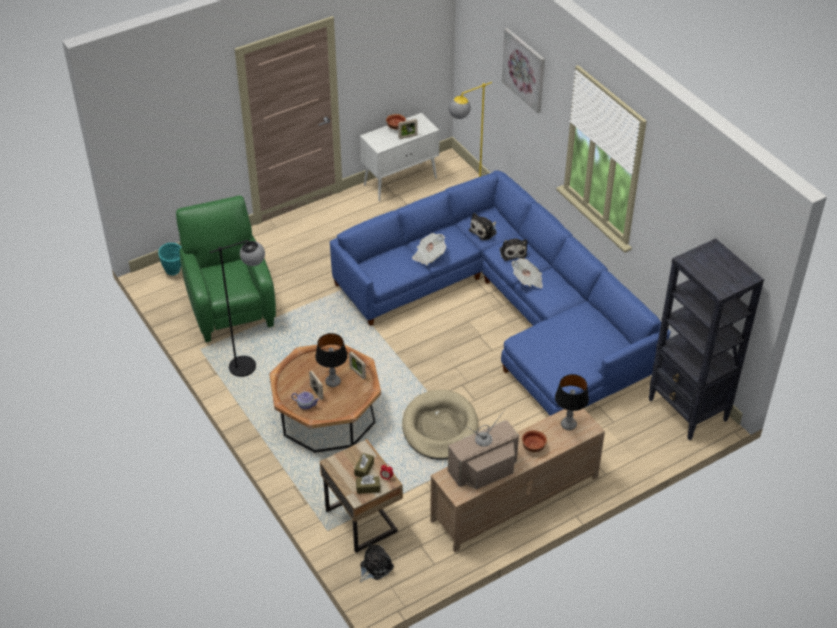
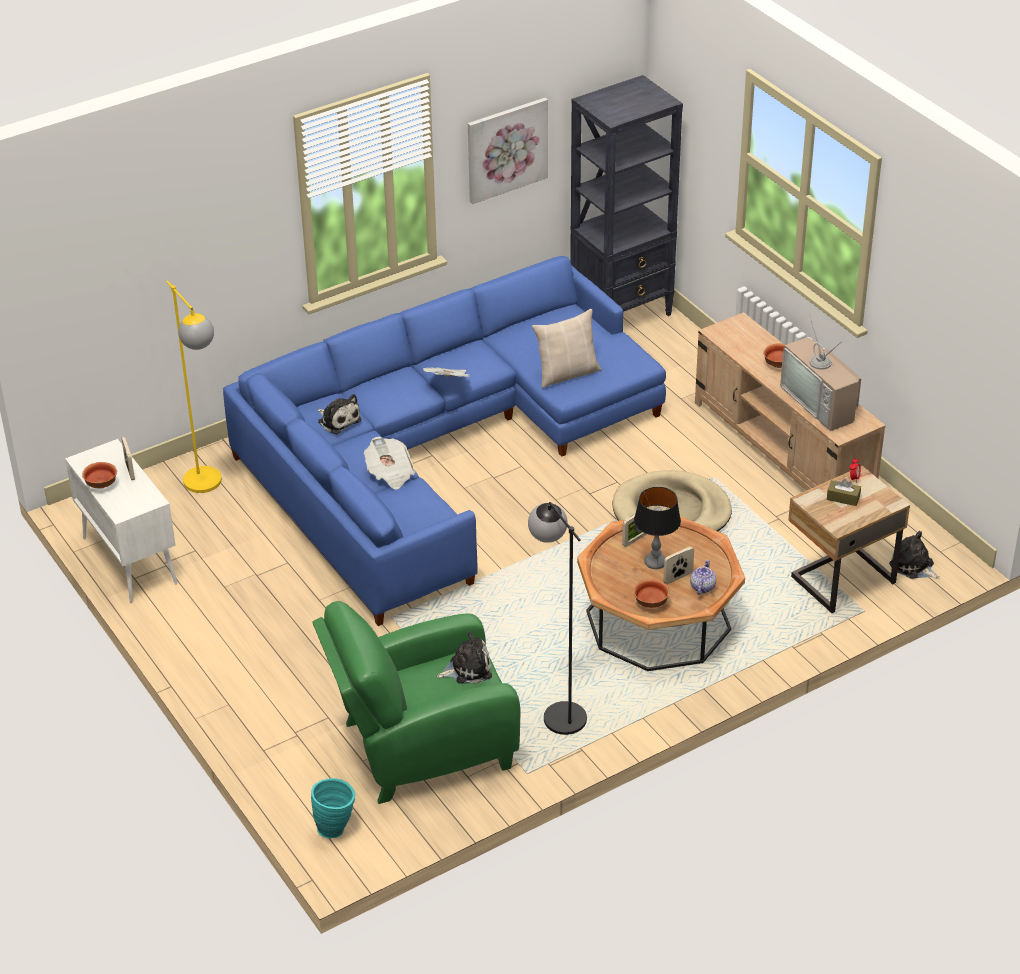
camera: 90 degrees left, 5 degrees down
(292, 378) = (650, 603): none -> bowl
(368, 488) = (874, 493): brown tissue box -> none
(512, 252) = (387, 394): plush toy -> plush toy (467, 668)
(524, 69) = (192, 220): picture -> picture (506, 149)
(543, 342) = (567, 373): none -> beige pillow
(568, 424) = (737, 337): table lamp -> none

